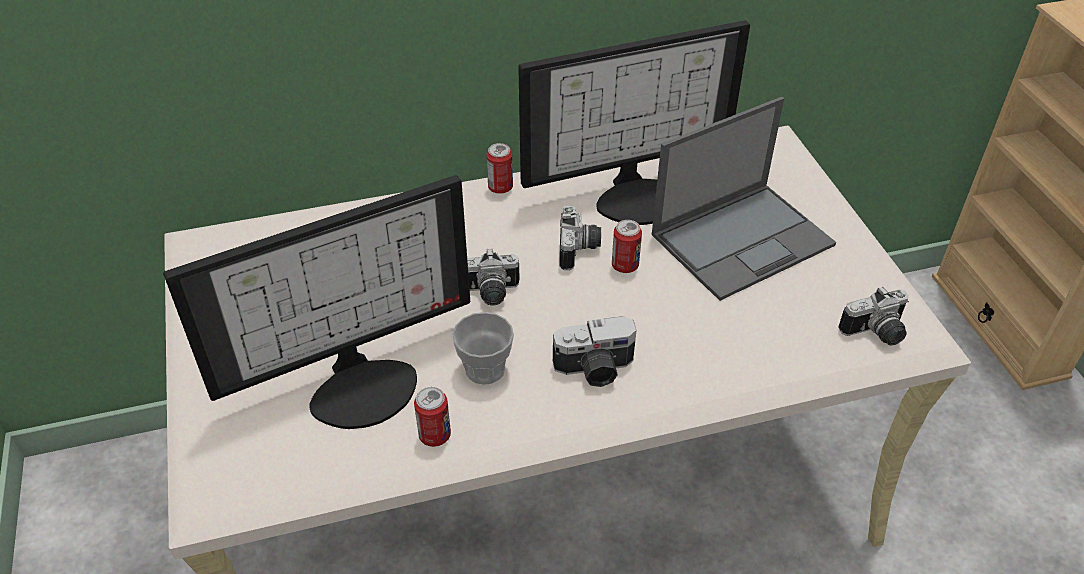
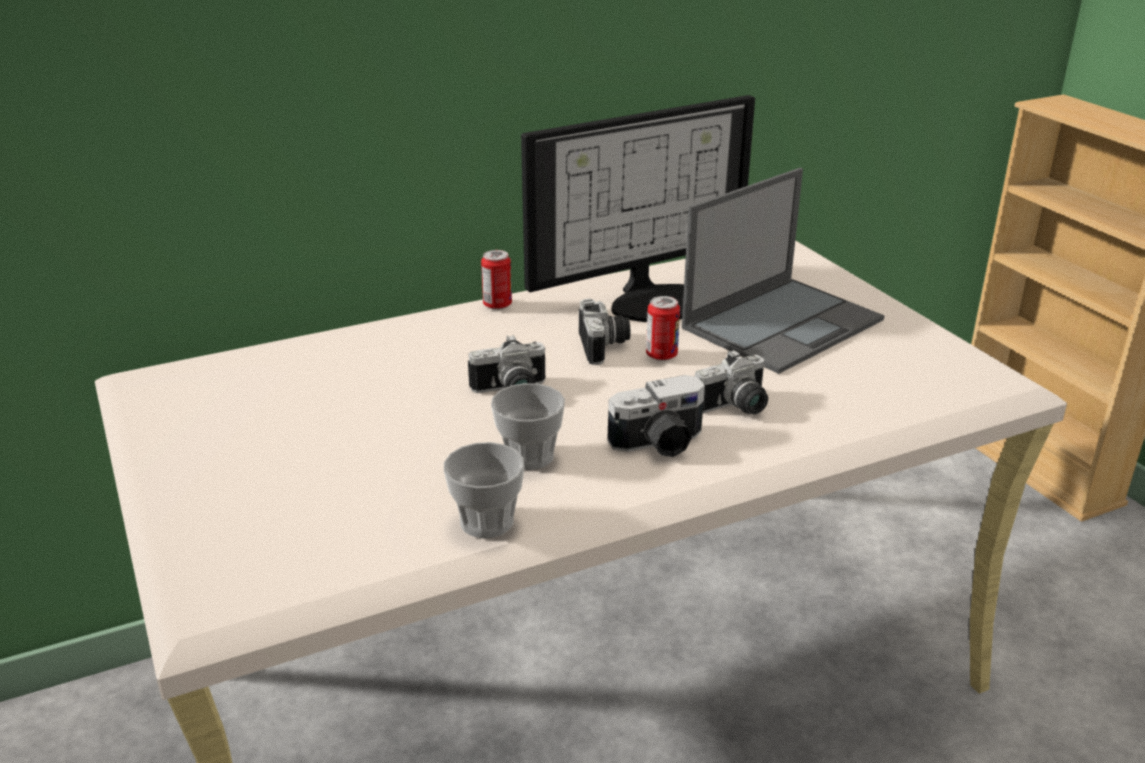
camera: 10 degrees left, 15 degrees down
(362, 384) = (381, 484): monitor -> none
(435, 435) = (486, 522): can -> cup
(876, 333) = (959, 384): camera -> camera (736, 408)

